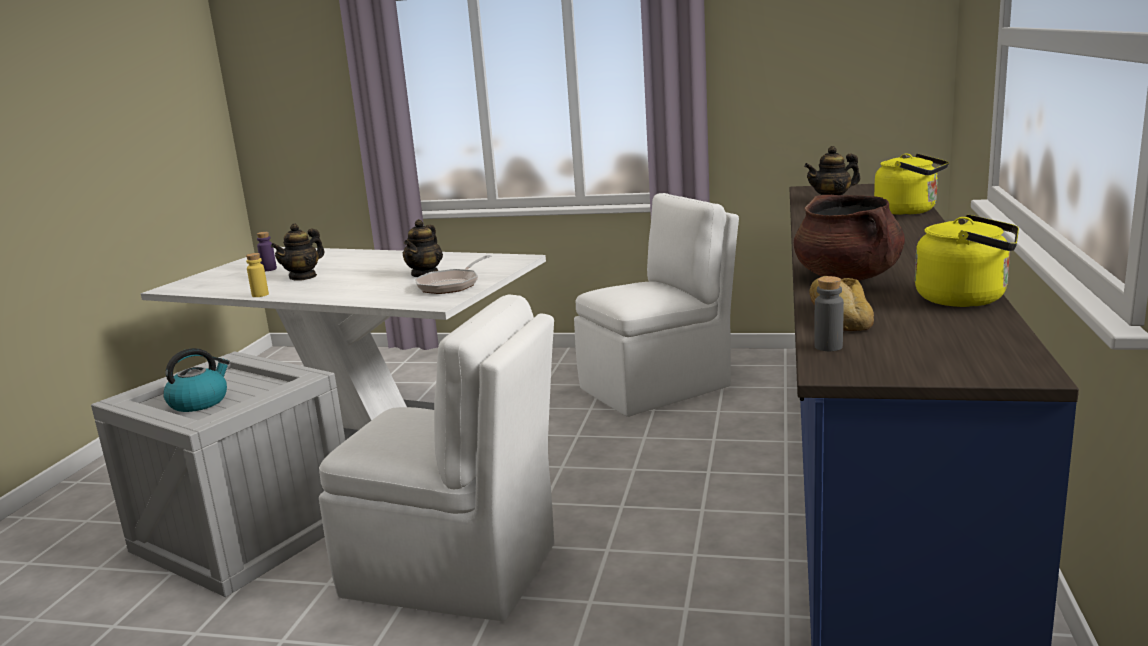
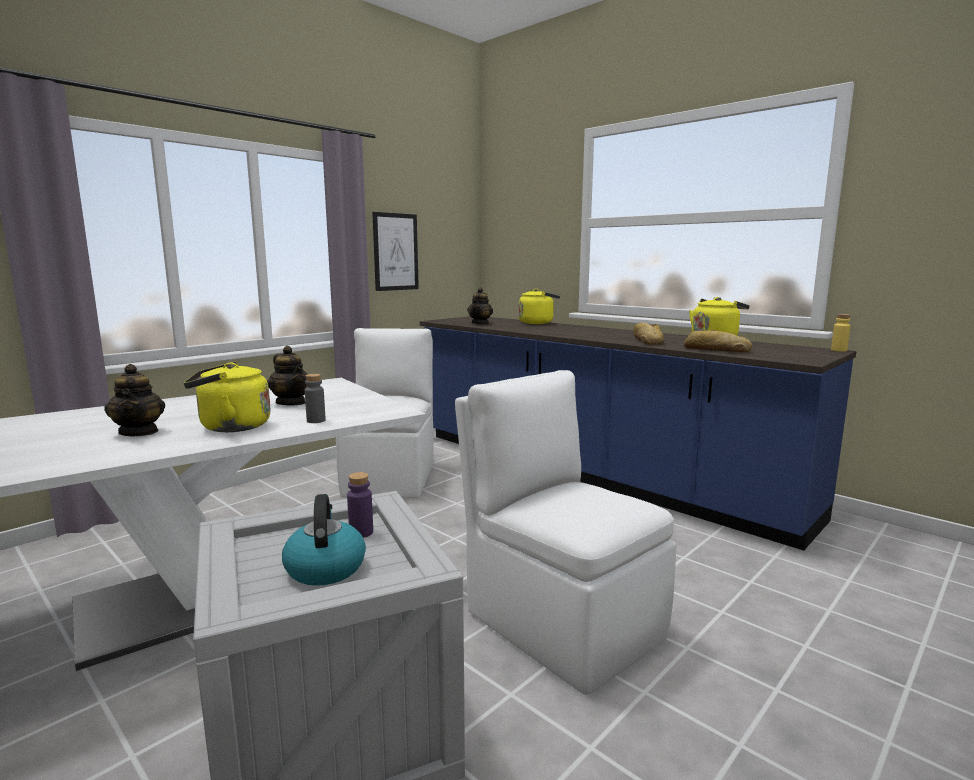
camera: 60 degrees left, 5 degrees down
(260, 295) = (153, 453): yellow bottle -> yellow bottle (839, 350)
(269, 269) = (42, 439): purple bottle -> purple bottle (361, 532)
(337, 286) = (230, 427): none -> yellow kettle
(451, 285) = (351, 402): frying pan -> none
(455, 572) = (561, 621): white chair -> white chair turned 90 degrees counterclockwise
(769, 85) = (395, 252): none -> picture
(828, 347) = (766, 357): grey bottle -> grey bottle (316, 420)
(848, 277) = (647, 341): brown cooking pot -> bread

